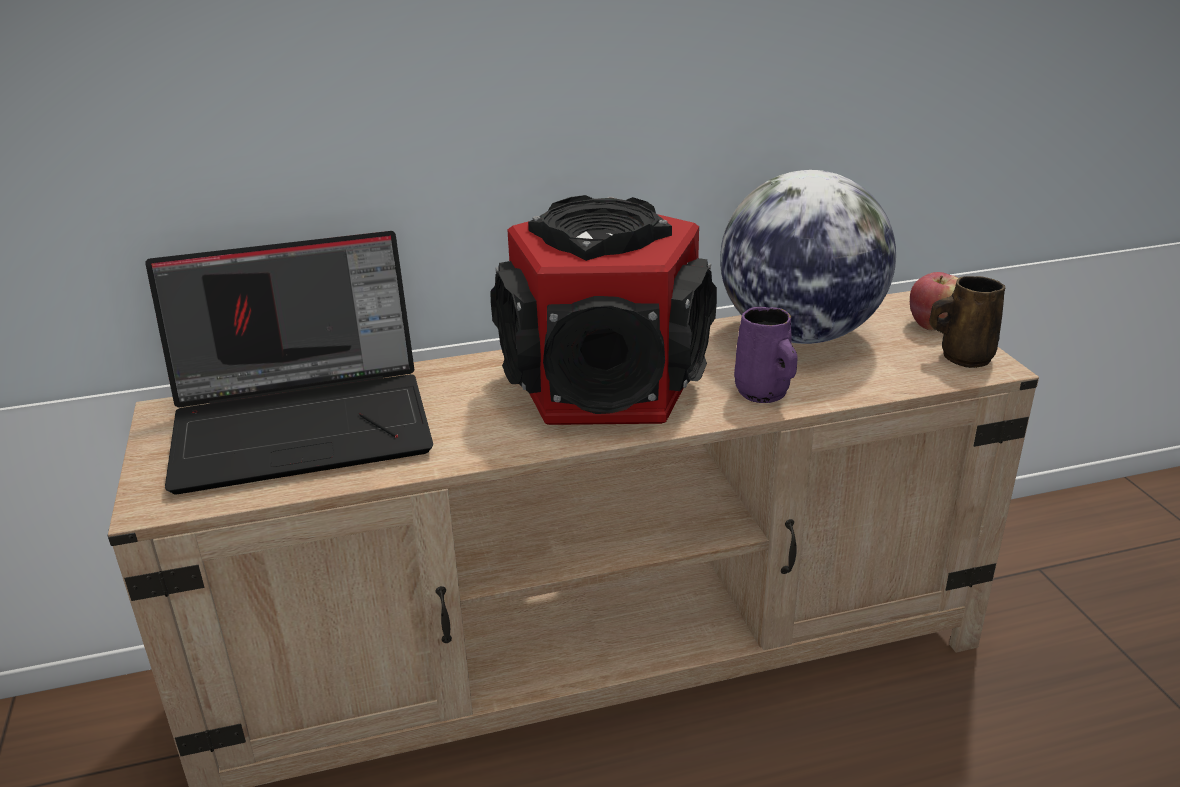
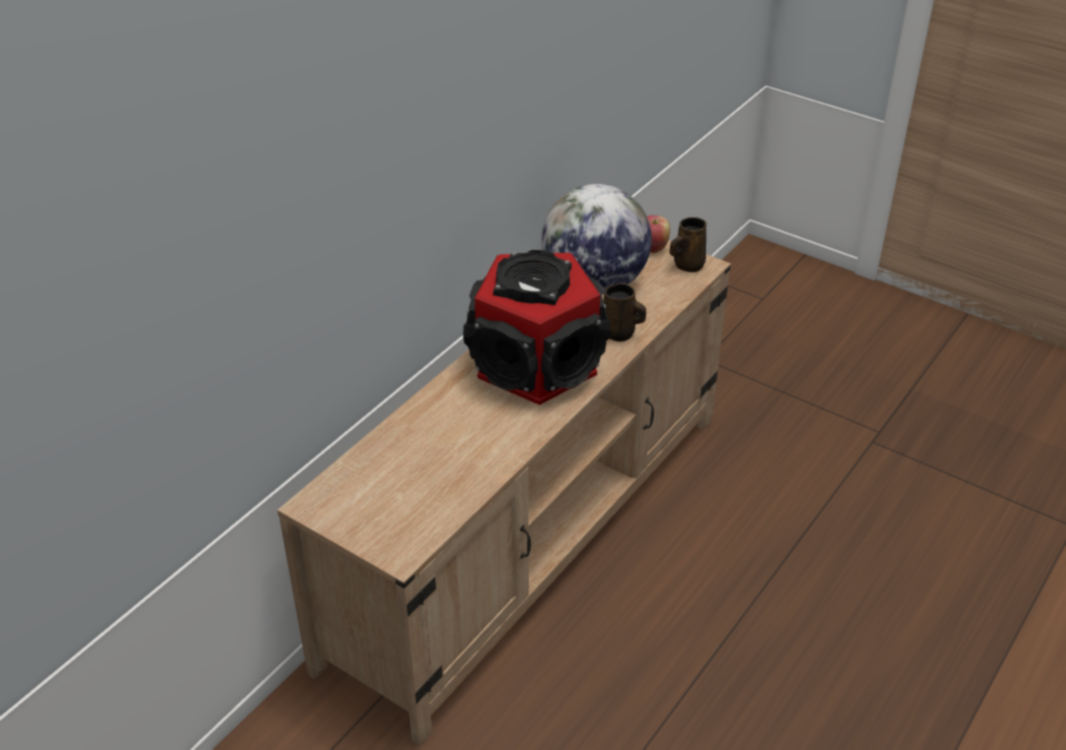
camera: 40 degrees left, 10 degrees up
(305, 422) = (406, 469): laptop -> none
(763, 393) = (620, 333): purple mug -> brown mug

